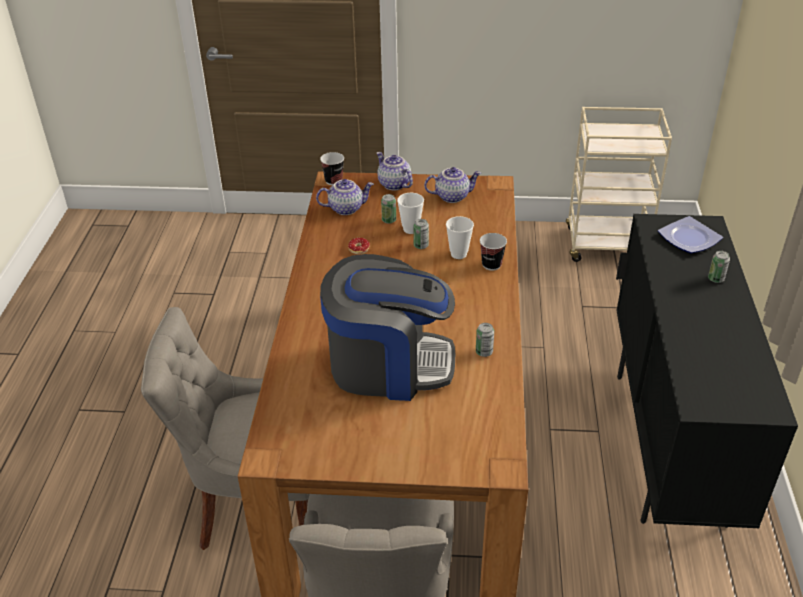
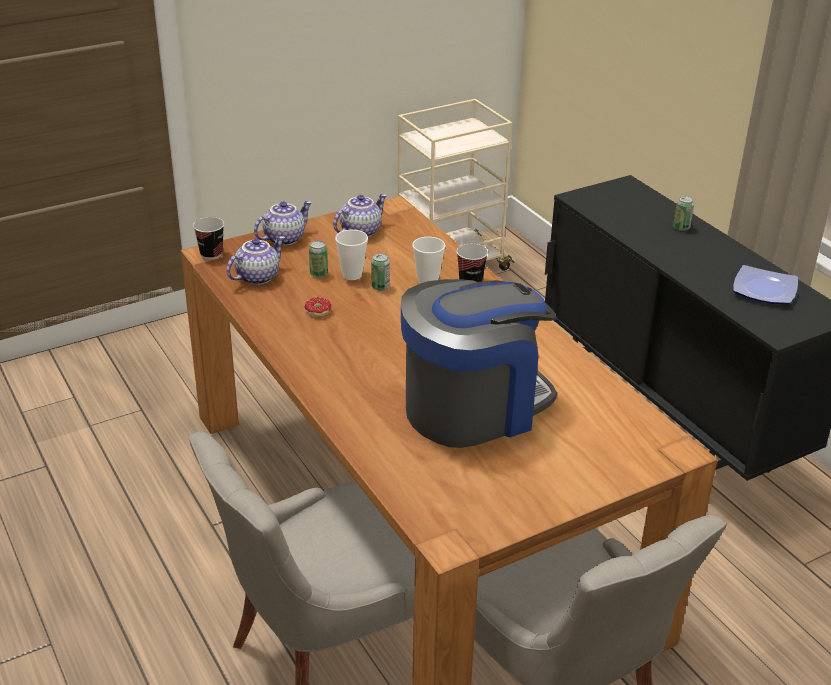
camera: 35 degrees left, 5 degrees down
(393, 184) = (284, 238): teapot -> teapot turned 120 degrees clockwise
(484, 352) = (550, 360): can -> none
(687, 238) = (623, 202): plate -> plate (763, 290)

